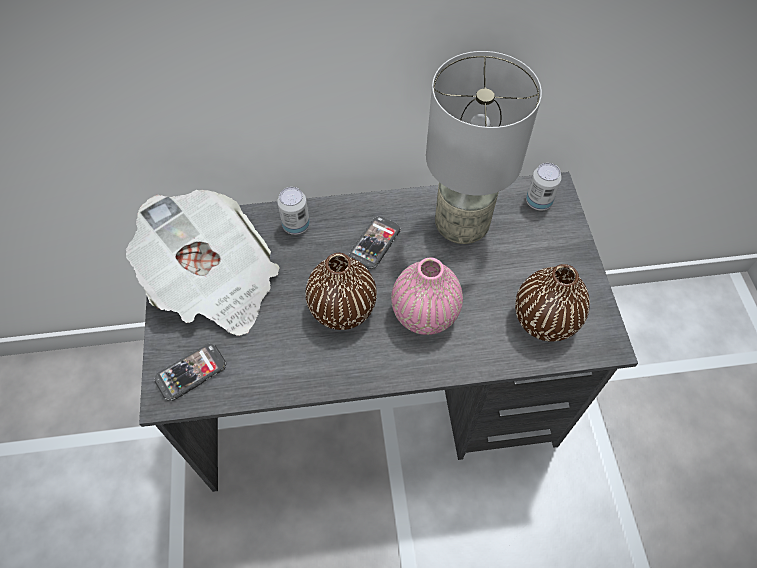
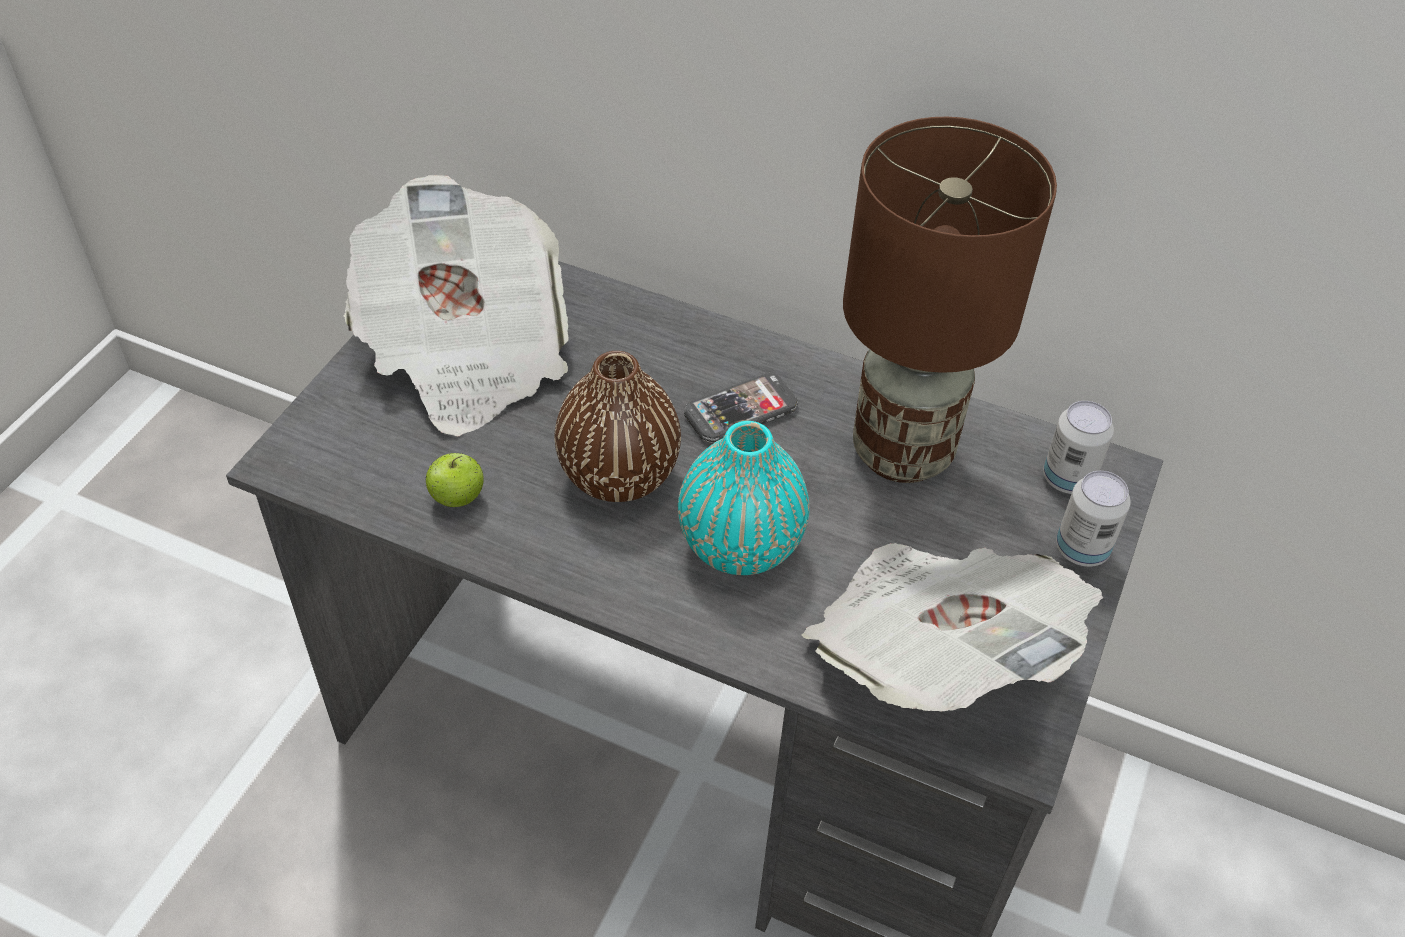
camera: 30 degrees right, 10 degrees down
(191, 373) = (342, 448): phone -> none
(273, 366) = (457, 498): none -> apple
(296, 225) = (641, 332): can -> can (1081, 549)
(424, 314) = (740, 544): pink vase -> turquoise vase
(462, 227) = (902, 453): grey table lamp -> brown table lamp
(544, 320) = (934, 654): brown vase -> newspaper

